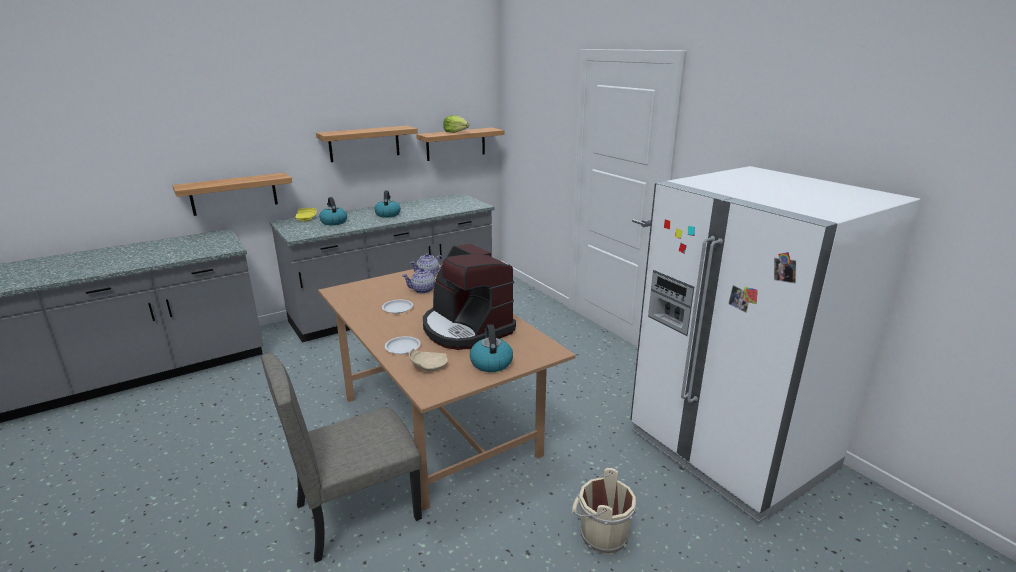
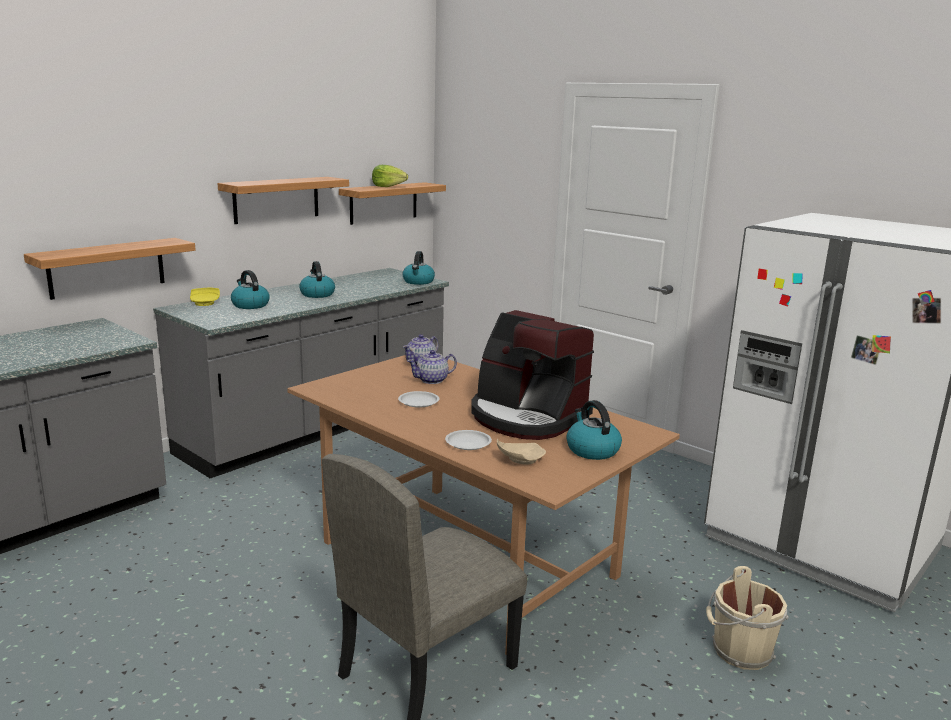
camera: 15 degrees left, 5 degrees down
(471, 206) = (418, 282): none -> kettle

